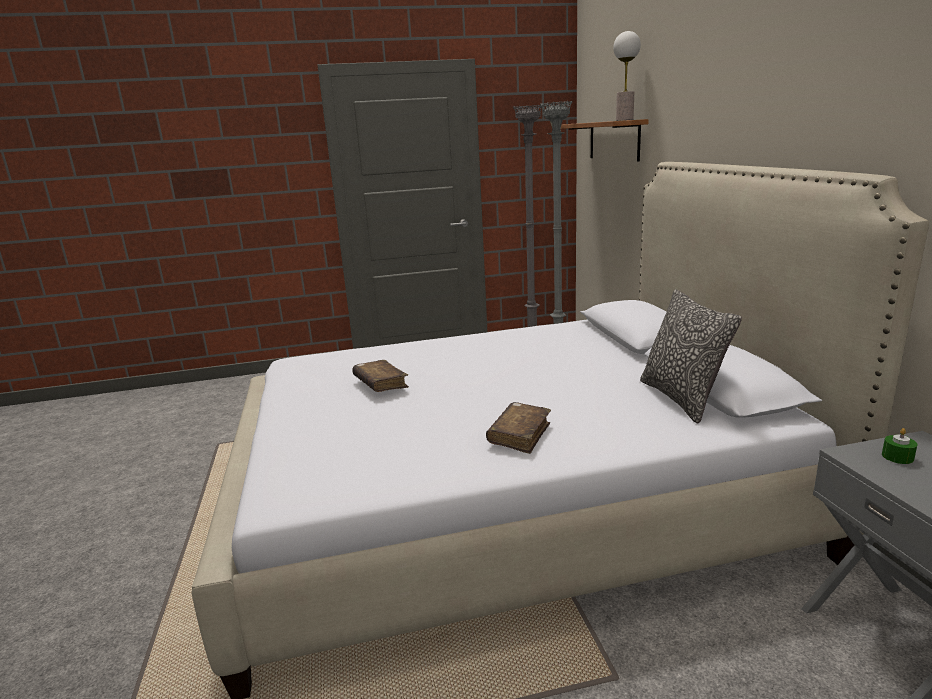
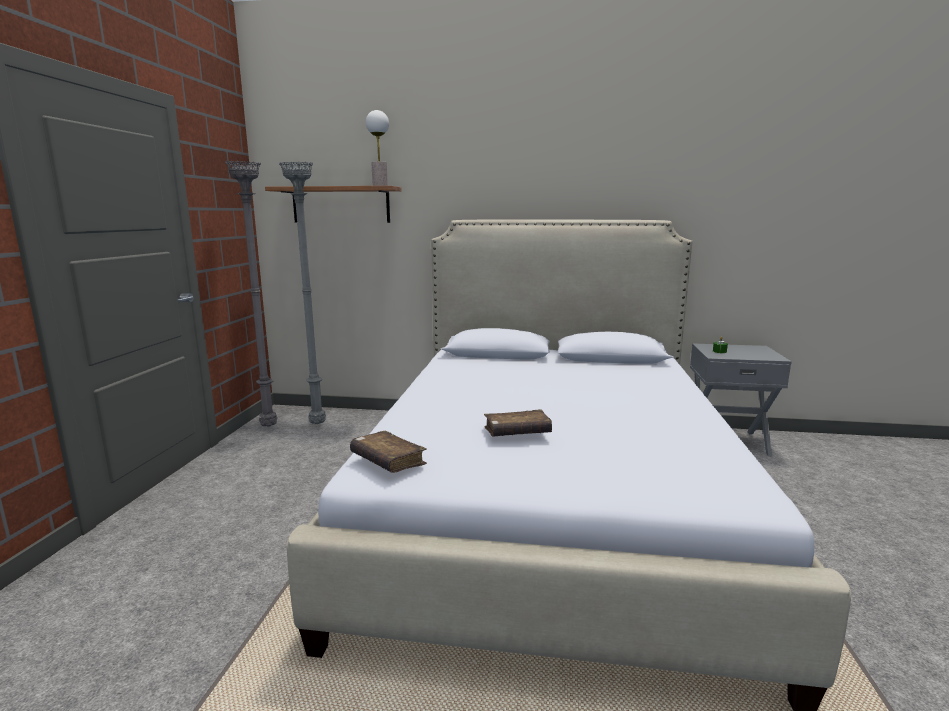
camera: 70 degrees left, 5 degrees down
(519, 435) = (658, 406): brown book -> brown book (388, 461)
(681, 398) = (621, 366): pillow -> none

